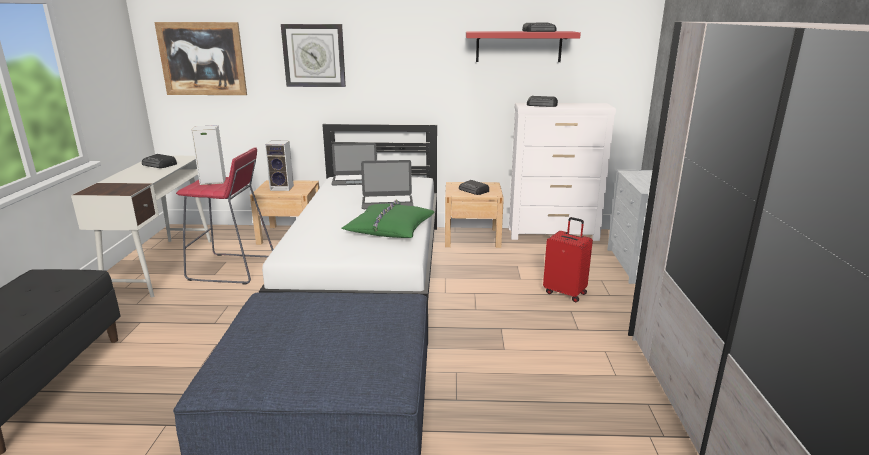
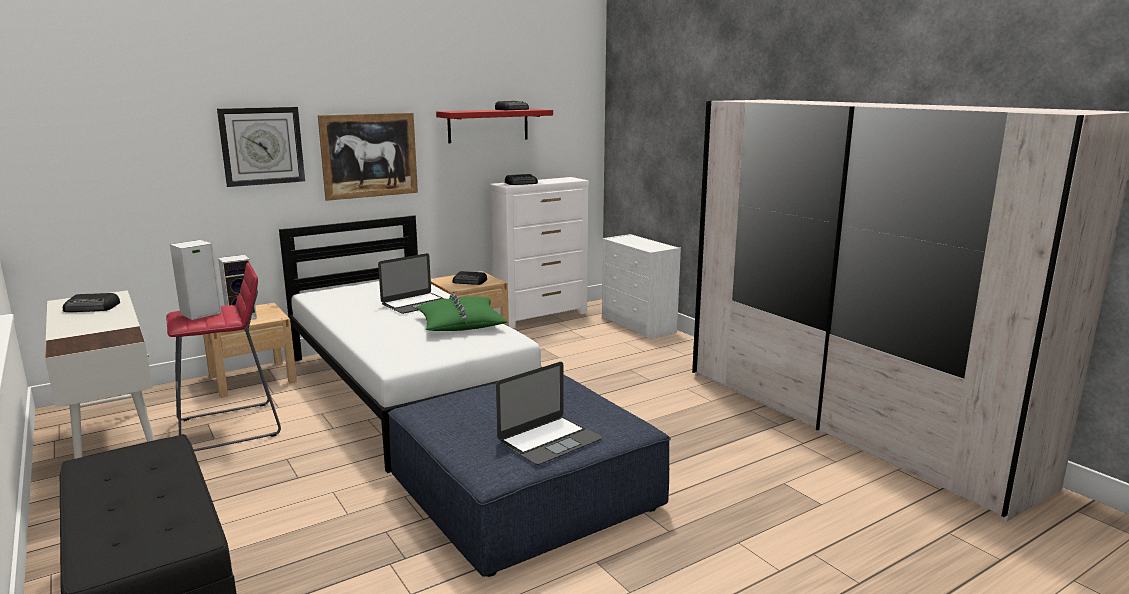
camera: 35 degrees left, 5 degrees down
(202, 59) = (96, 158): picture -> picture (369, 155)
(355, 180) = (337, 291): laptop -> laptop (549, 440)
(565, 293) = (609, 358): red suitcase -> none

